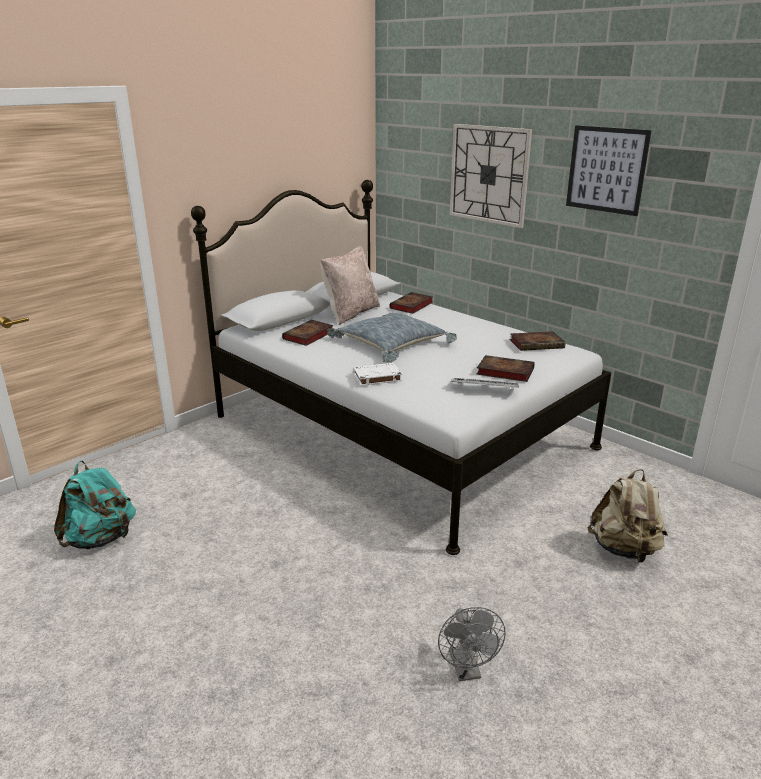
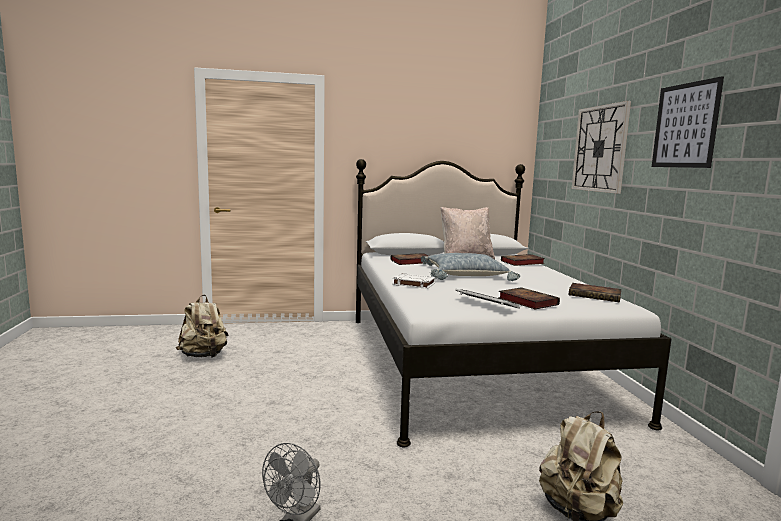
camera: 35 degrees right, 15 degrees down
(101, 539) = (204, 356): turquoise backpack -> beige backpack

